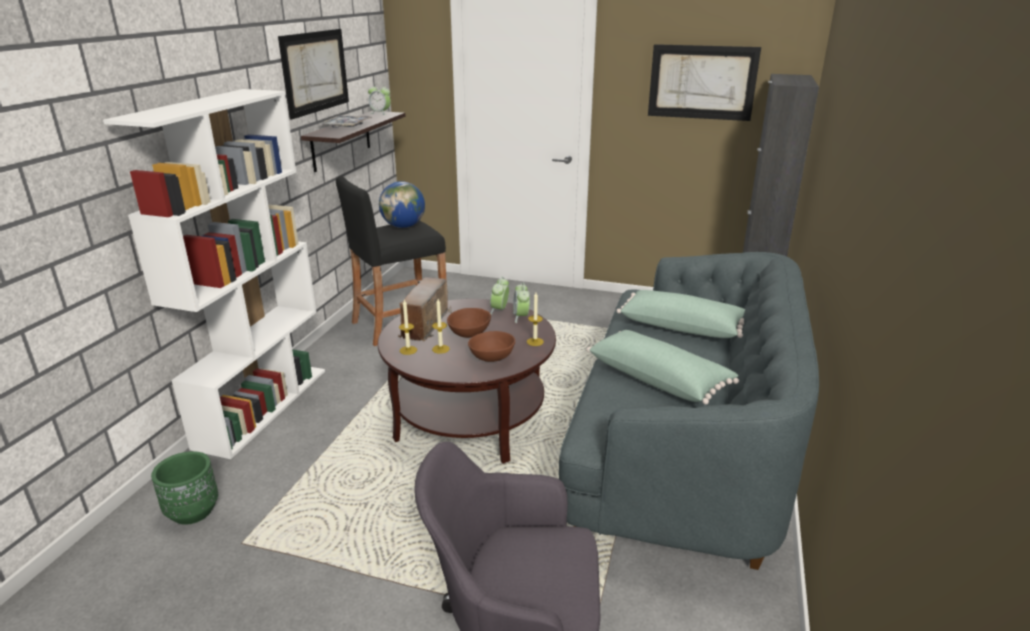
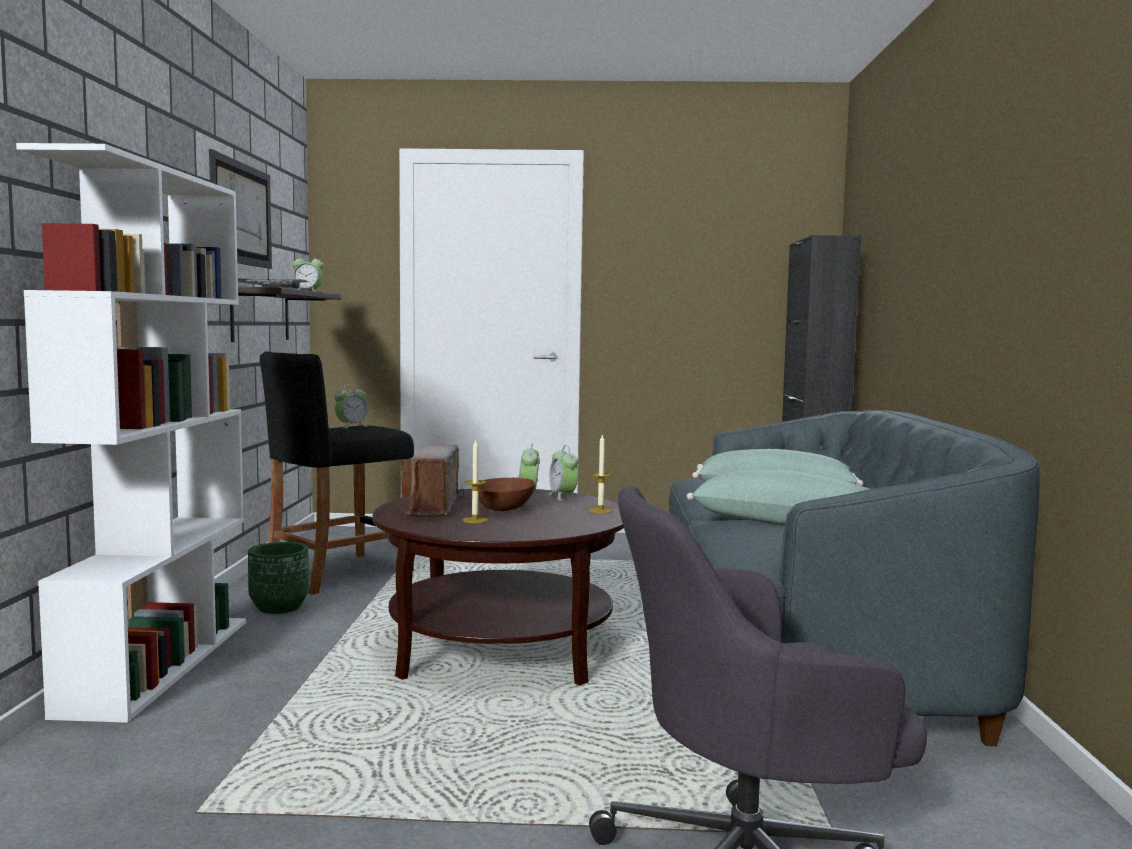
camera: 15 degrees left, 20 degrees down
(193, 511) = (84, 787): green planter -> green planter (279, 607)
(404, 226) = (351, 426): globe -> alarm clock
(408, 350) = (428, 523): candle -> none
(493, 357) = (555, 522): brown bowl -> none
(702, 82) = (712, 258): picture -> none

